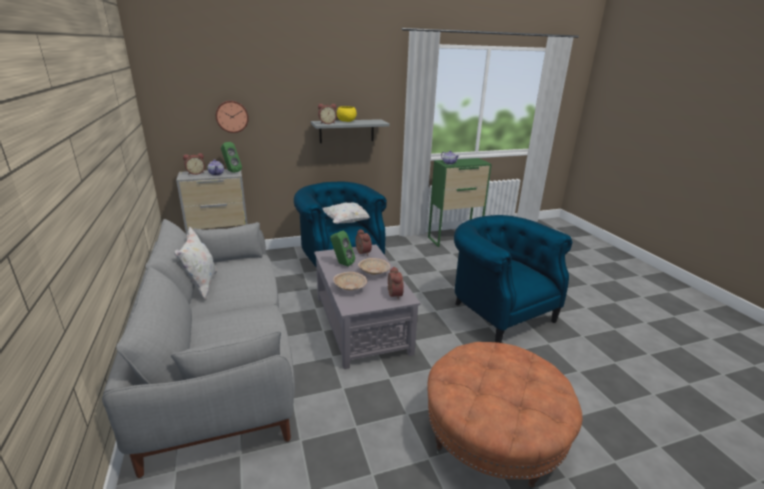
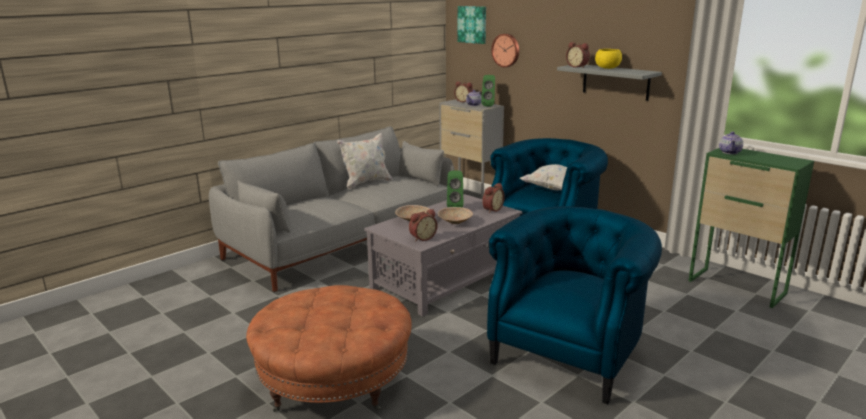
camera: 65 degrees right, 5 degrees down
(181, 93) = (472, 24): none -> picture

